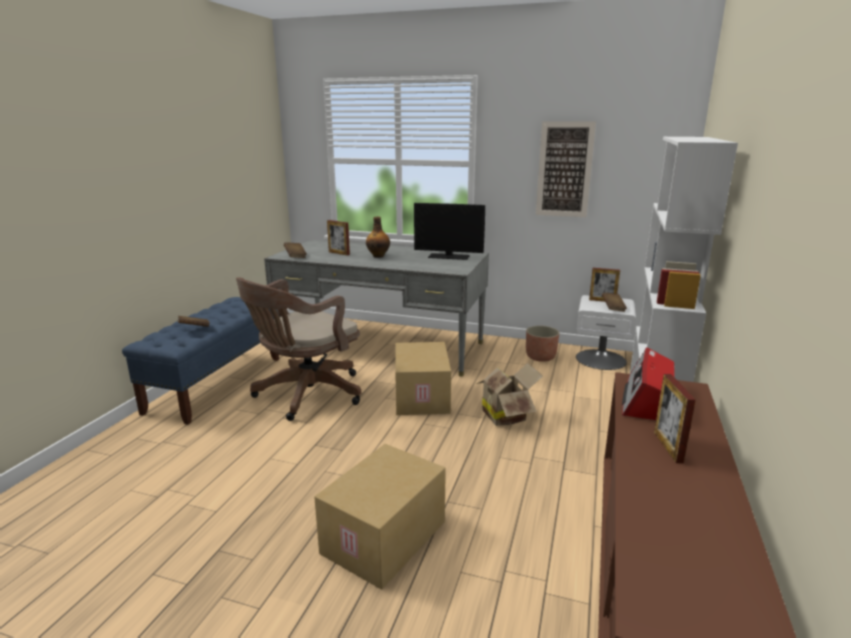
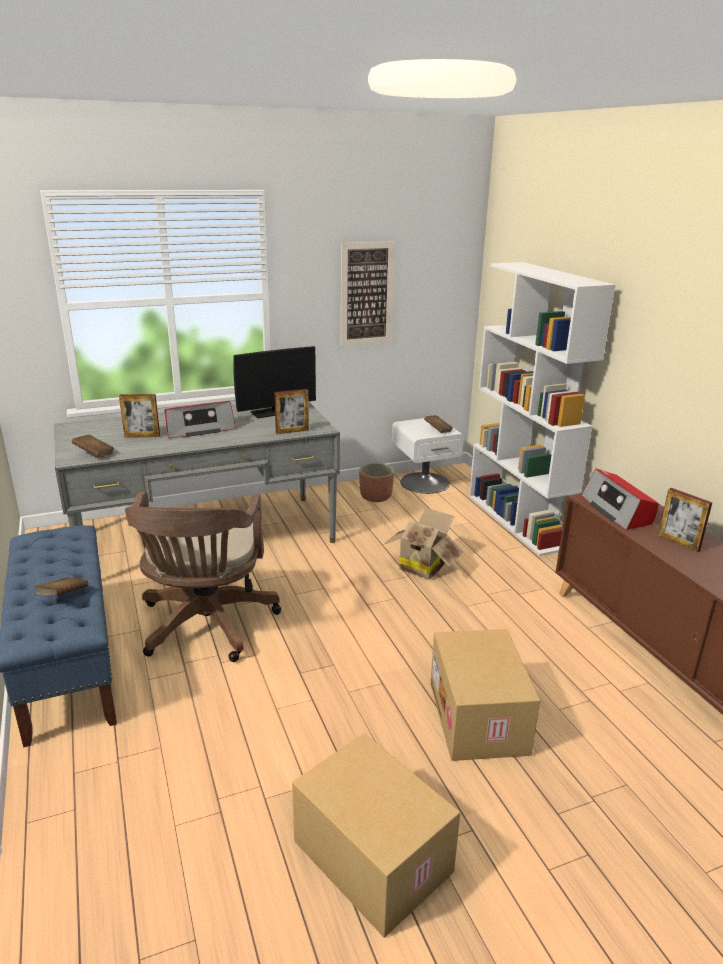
camera: 40 degrees left, 5 degrees up
(378, 256) = (199, 429): bottle -> radio
(420, 396) = (326, 578): cardboard box -> cardboard box (369, 857)
(602, 300) = (419, 424): picture frame -> picture frame (292, 431)

